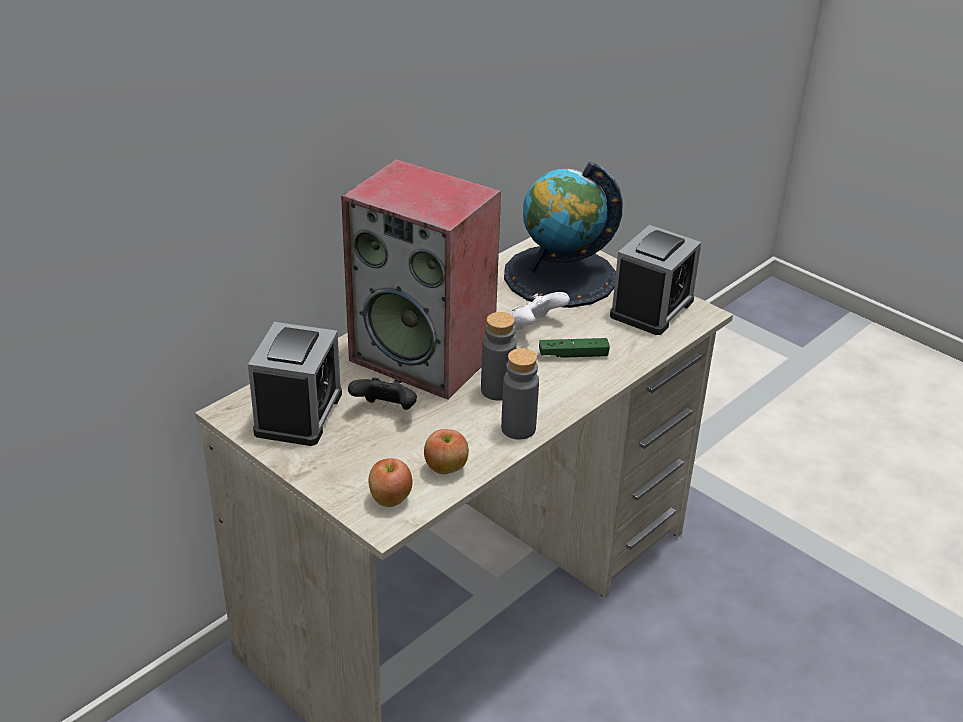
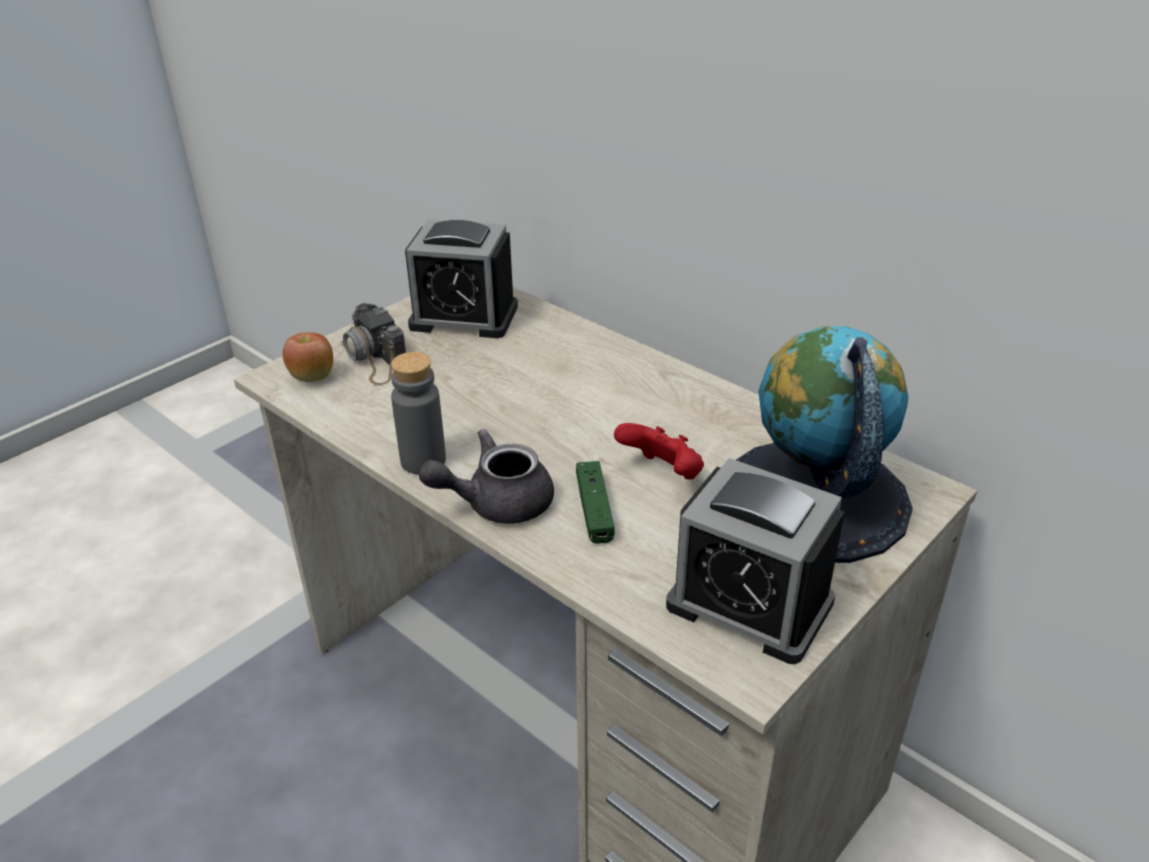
camera: 90 degrees right, 0 degrees up
(360, 464) = (373, 357): none -> camera
(386, 410) = (465, 366): black game controller -> none
(425, 357) = (574, 386): speaker -> none
(446, 468) = (355, 410): apple -> none
(497, 390) = (505, 443): grey bottle -> none
(535, 326) = (662, 474): white game controller -> red game controller
(567, 394) = (496, 502): none -> grey teapot

